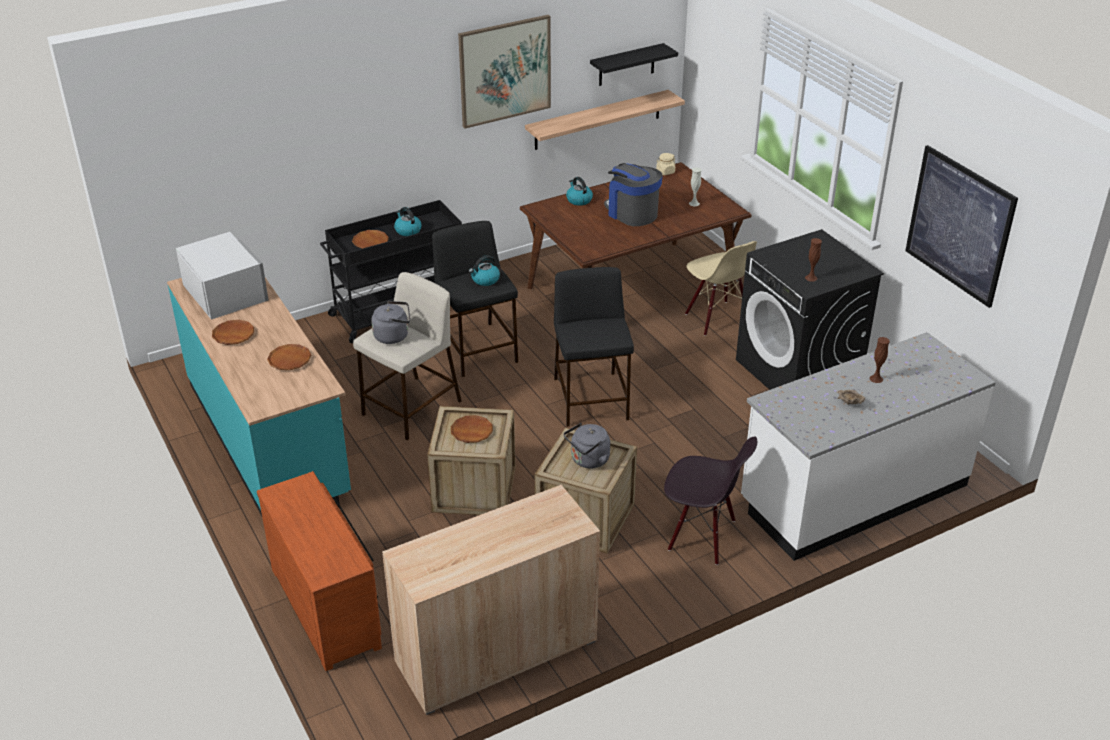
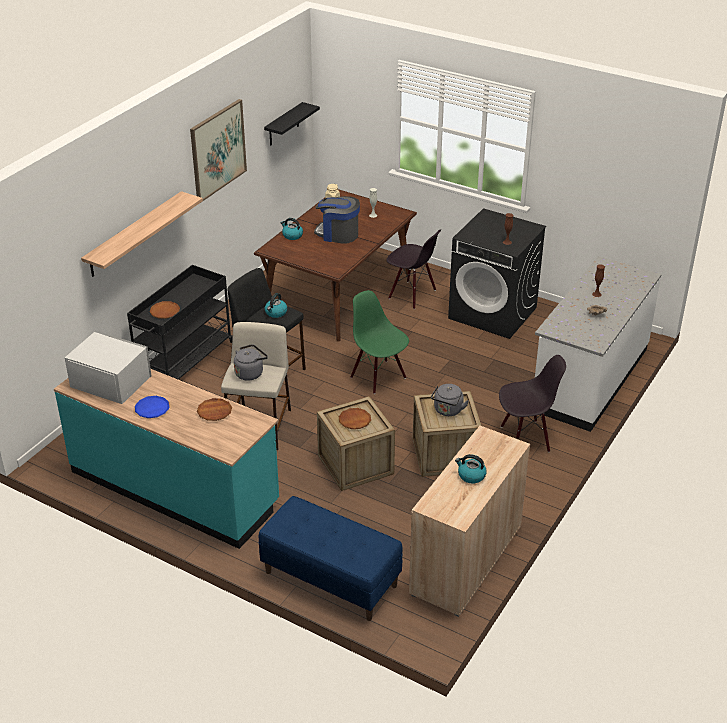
camera: 30 degrees left, 0 degrees up
(233, 335) = (152, 409): brown plate -> blue plate
(329, 606) = (330, 579): brown dresser -> blue bench
(407, 230) = (184, 295): kettle -> kettle (471, 476)
(591, 399) = (379, 377): black stool -> green chair
(598, 120) = (271, 172): shelf -> shelf (134, 234)
(717, 318) = (412, 294): beige chair -> black chair
(959, 225) = (599, 179): picture -> none

